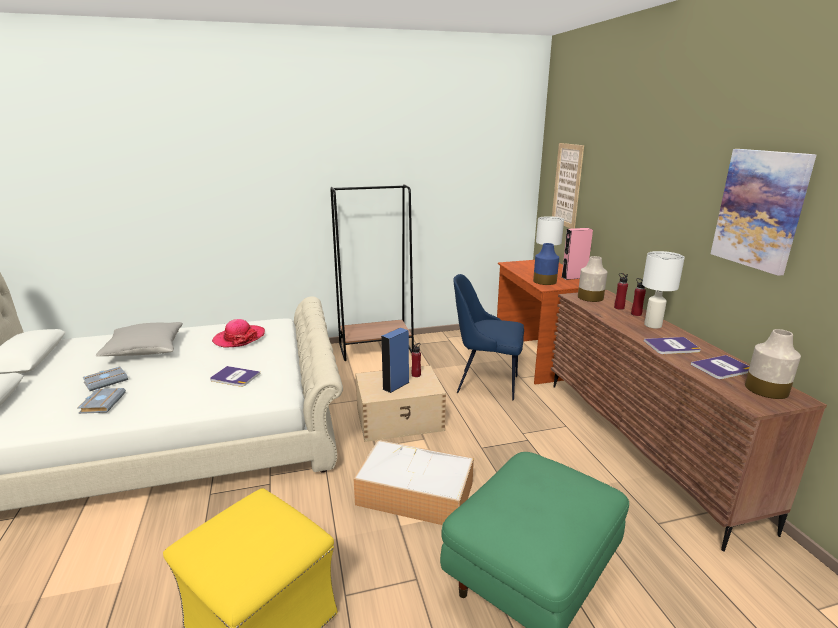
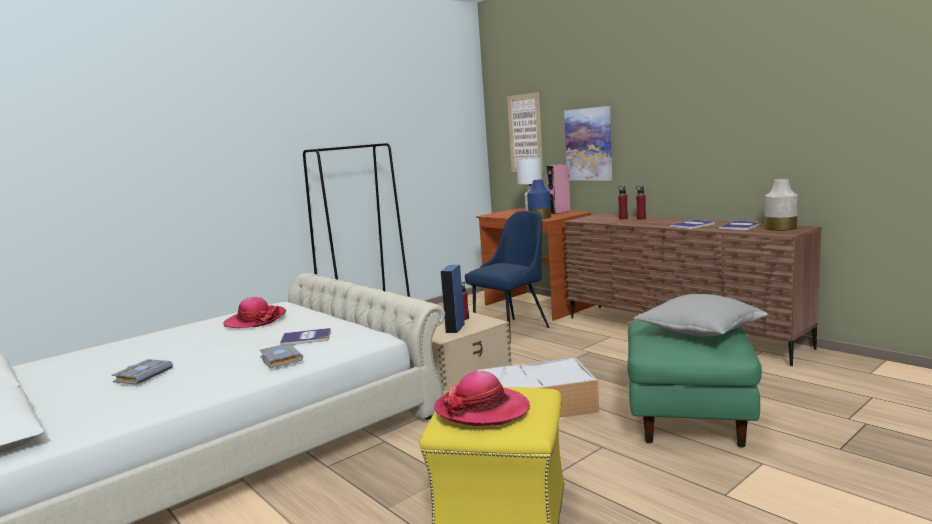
camera: 25 degrees left, 10 degrees down
(102, 403) = (171, 387): grey book -> grey book (279, 359)
(145, 350) = (146, 350): grey pillow -> grey pillow (700, 331)
(231, 540) = (482, 410): none -> hat
(487, 385) = (511, 330): blue chair -> blue chair turned 150 degrees clockwise
(590, 297) = (592, 218): beige vase -> none
(652, 325) = (662, 220): white table lamp -> none
(760, 209) = (728, 102): picture -> picture (589, 144)

